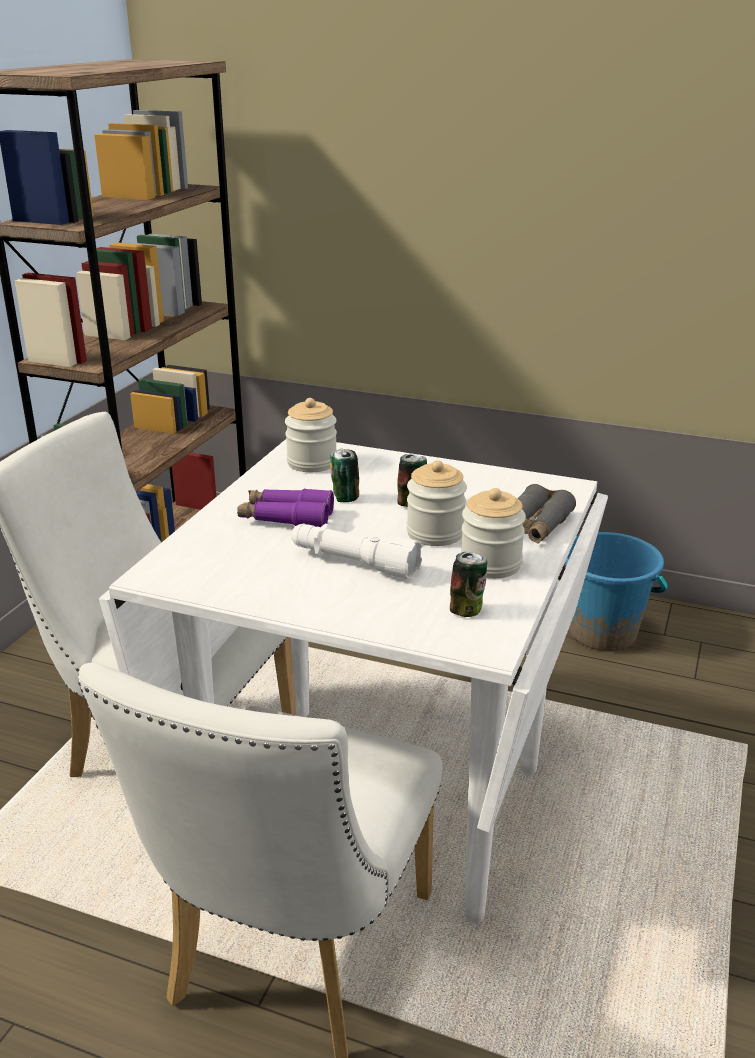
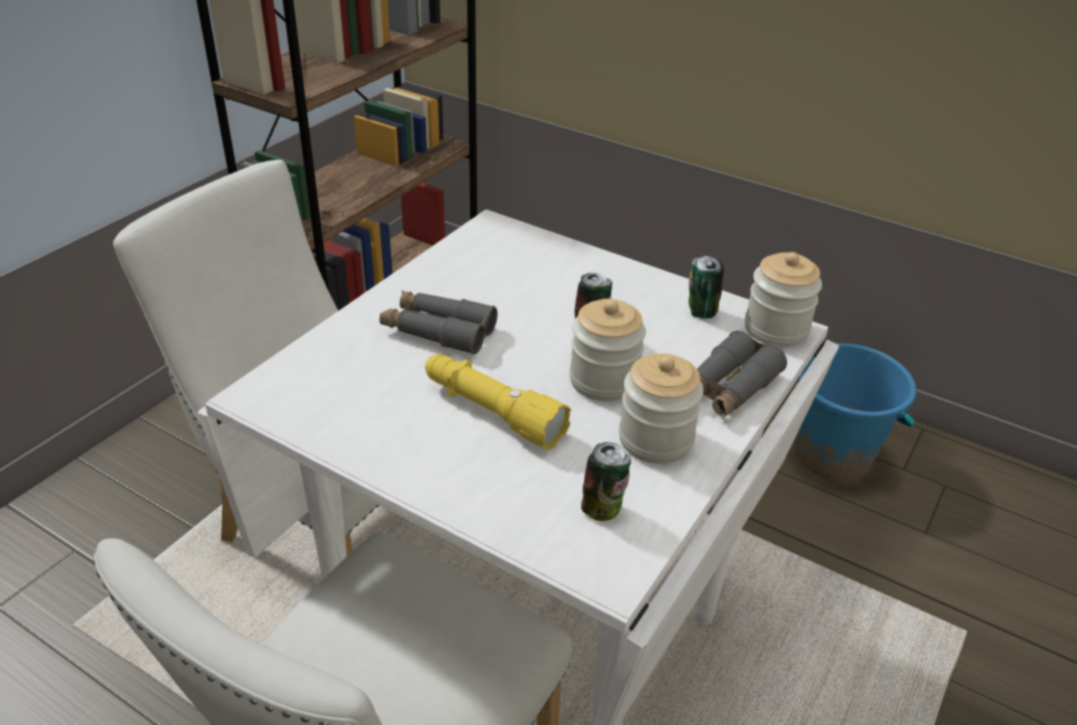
camera: 10 degrees right, 10 degrees up
(286, 518) = (438, 331): purple binoculars -> grey binoculars
(312, 463) = (495, 253): jar -> jar (776, 329)
(344, 498) = (515, 310): can -> can (700, 311)
(353, 563) = (492, 412): white flashlight -> yellow flashlight

